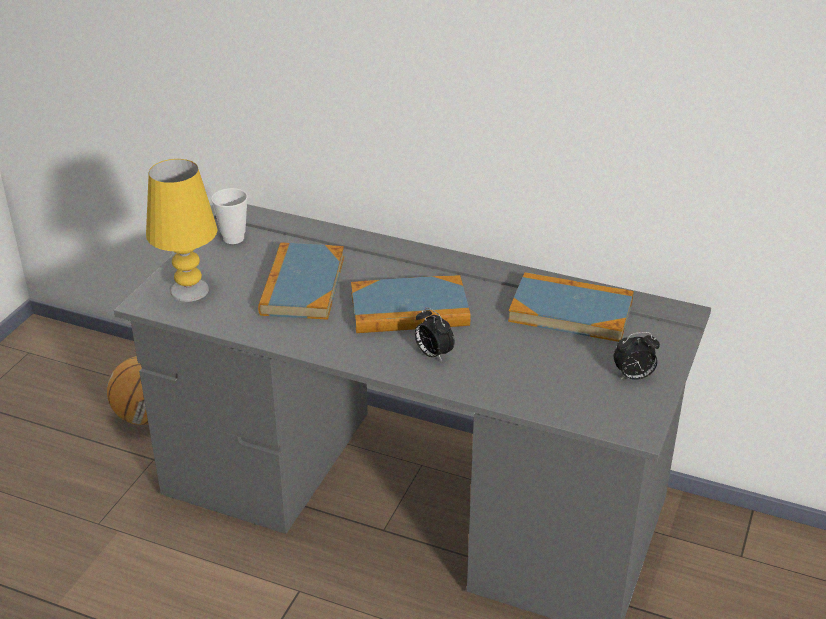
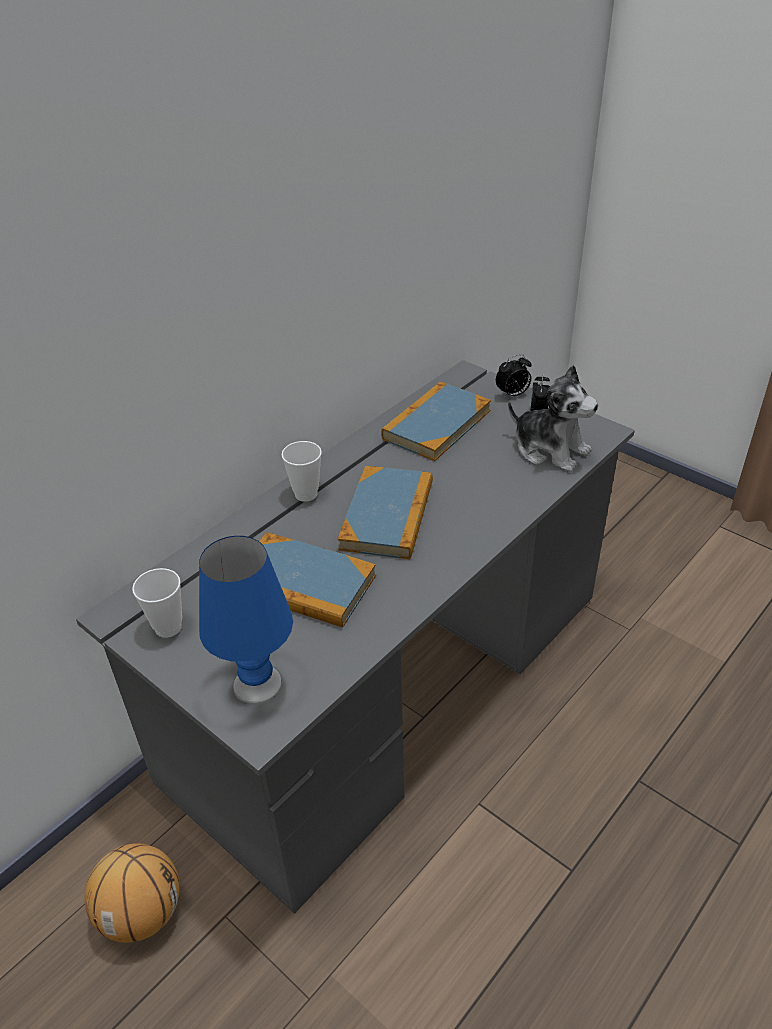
camera: 70 degrees left, 5 degrees up
(189, 290) = (258, 684): yellow table lamp -> blue table lamp
(417, 261) = (306, 494): none -> cup
(432, 354) = (465, 515): alarm clock -> alarm clock (512, 394)
(574, 394) = (550, 450): none -> plush toy

